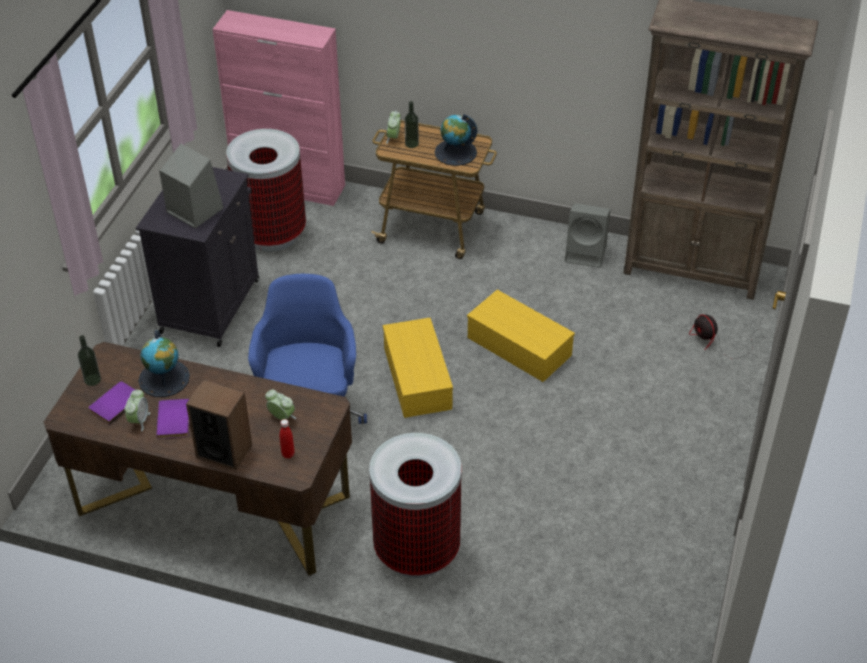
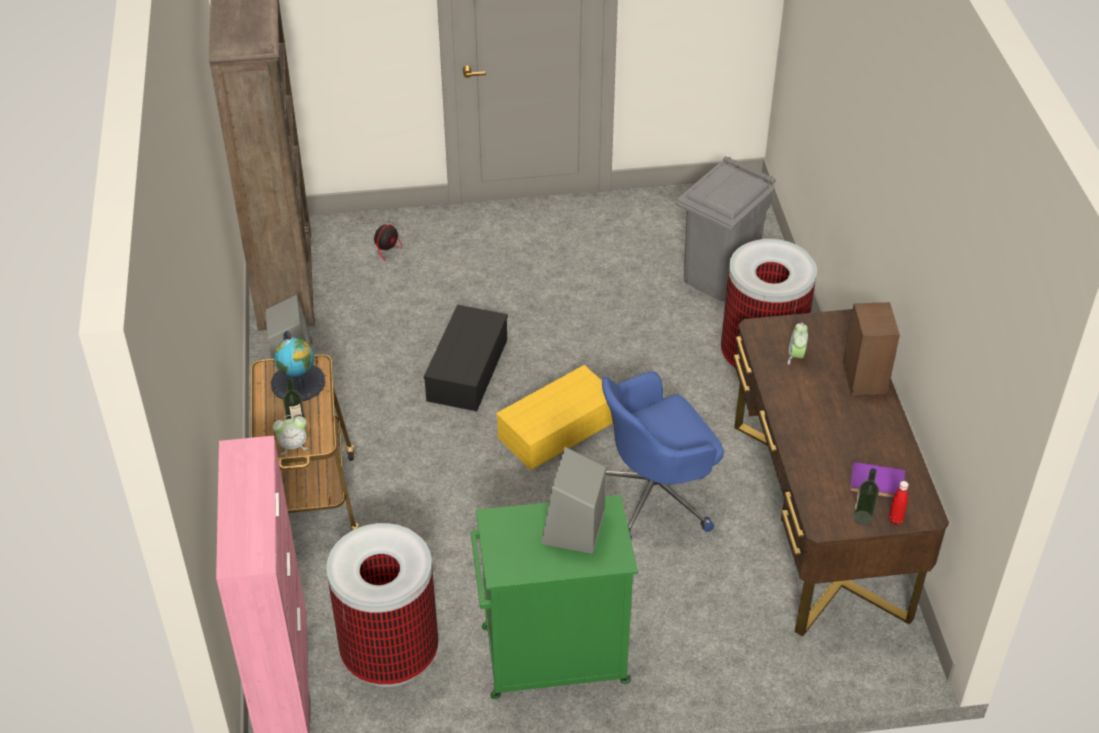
camera: 115 degrees left, 0 degrees up
(139, 420) = (881, 454): alarm clock -> none
(164, 378) = (816, 461): globe -> none
(175, 420) = (859, 428): purple book -> none
(211, 304) = (551, 656): black cabinet -> green cabinet
(288, 454) = (833, 335): red bottle -> red bottle (895, 520)
(521, 346) = (467, 368): yellow storage box -> black storage box
(549, 569) = (719, 277): none -> grey trash can

